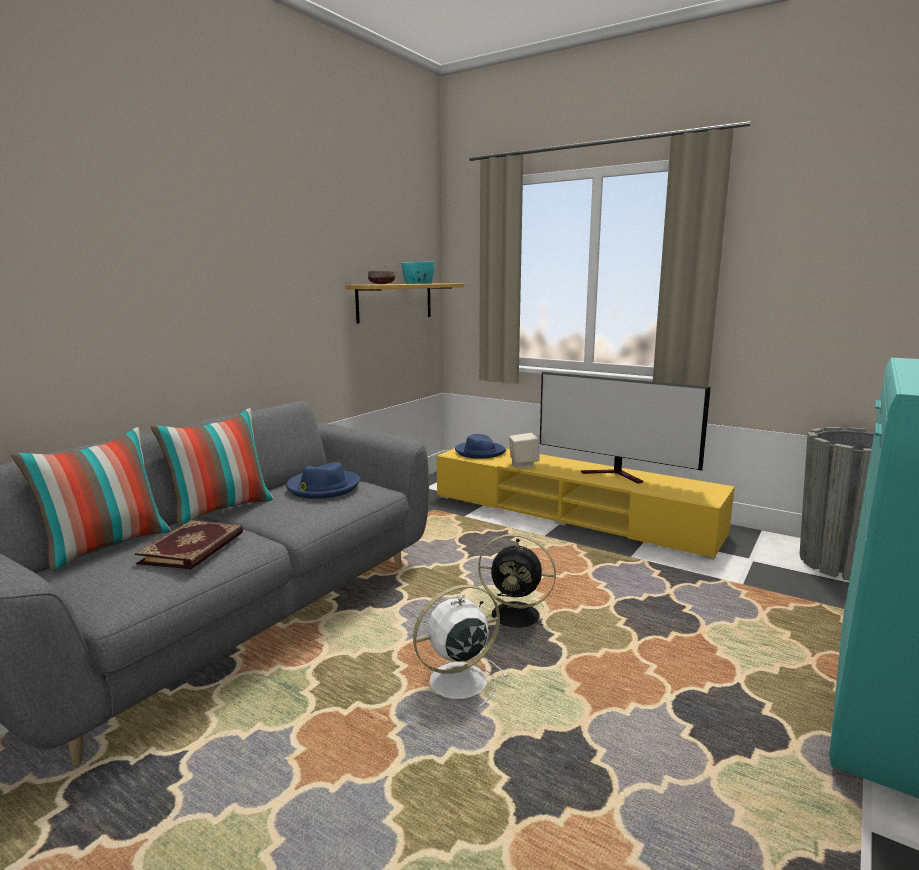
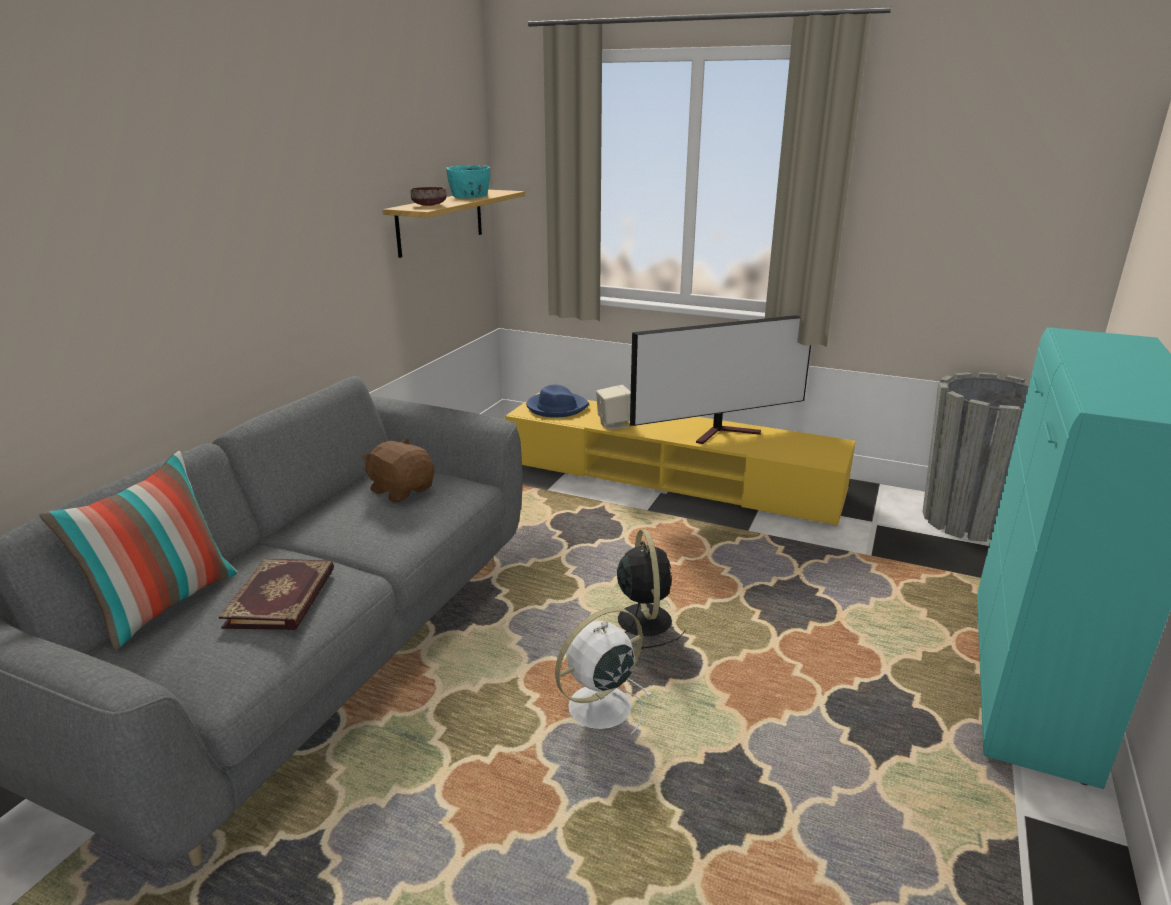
camera: 10 degrees left, 10 degrees up
(221, 509) = (286, 534): pillow -> none
(323, 487) = (402, 490): blue hat -> brown plush toy
(518, 616) = (643, 619): black fan -> black fan turned 105 degrees counterclockwise
(616, 475) = (724, 433): television -> television turned 45 degrees counterclockwise

